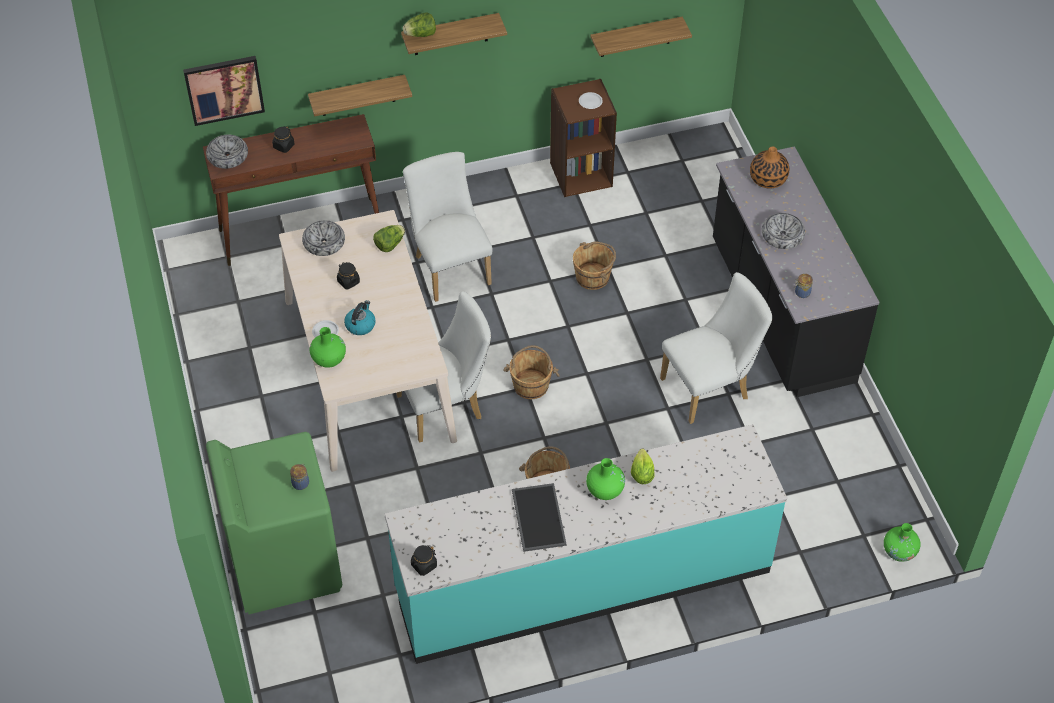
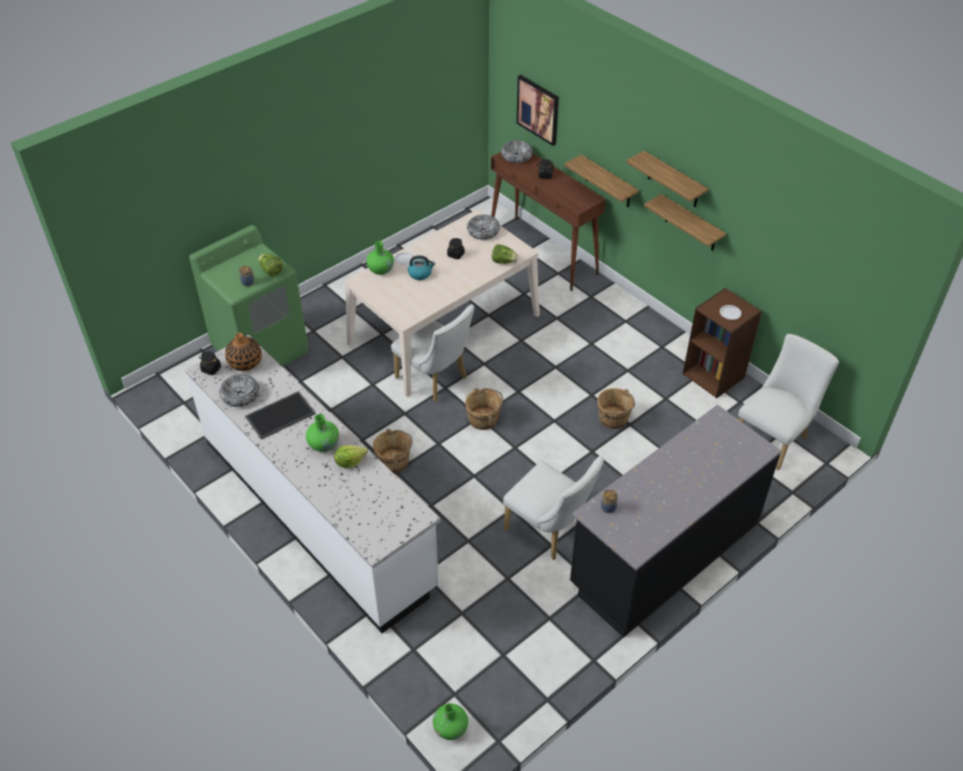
camera: 65 degrees right, 5 degrees down
(421, 35) = (648, 160): lettuce -> lettuce (271, 271)
(450, 266) = (565, 336): white chair -> white chair (773, 437)
(582, 580) = (318, 512): turquoise counter -> white counter
(635, 37) = (800, 298): shelf -> shelf (691, 224)
(767, 179) = (726, 443): vase -> vase (245, 362)
(782, 235) = (665, 474): bowl -> bowl (240, 395)

